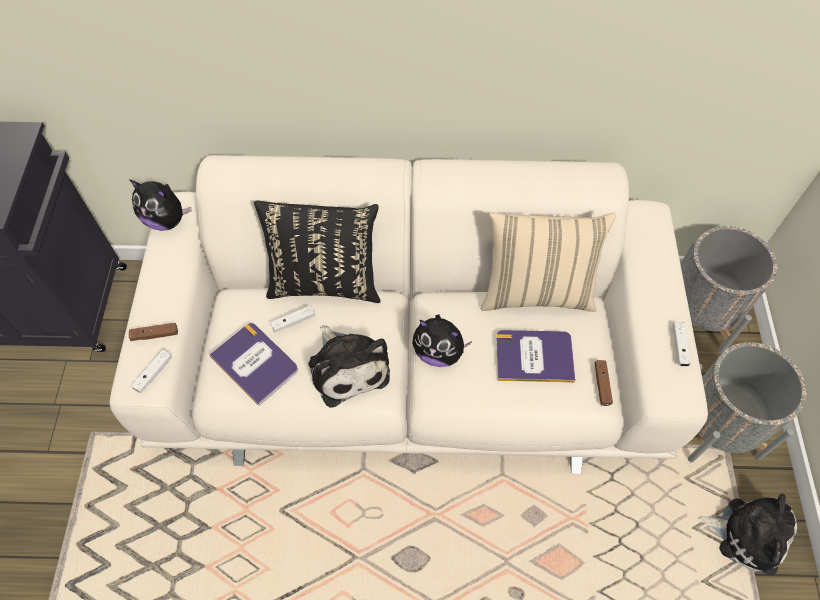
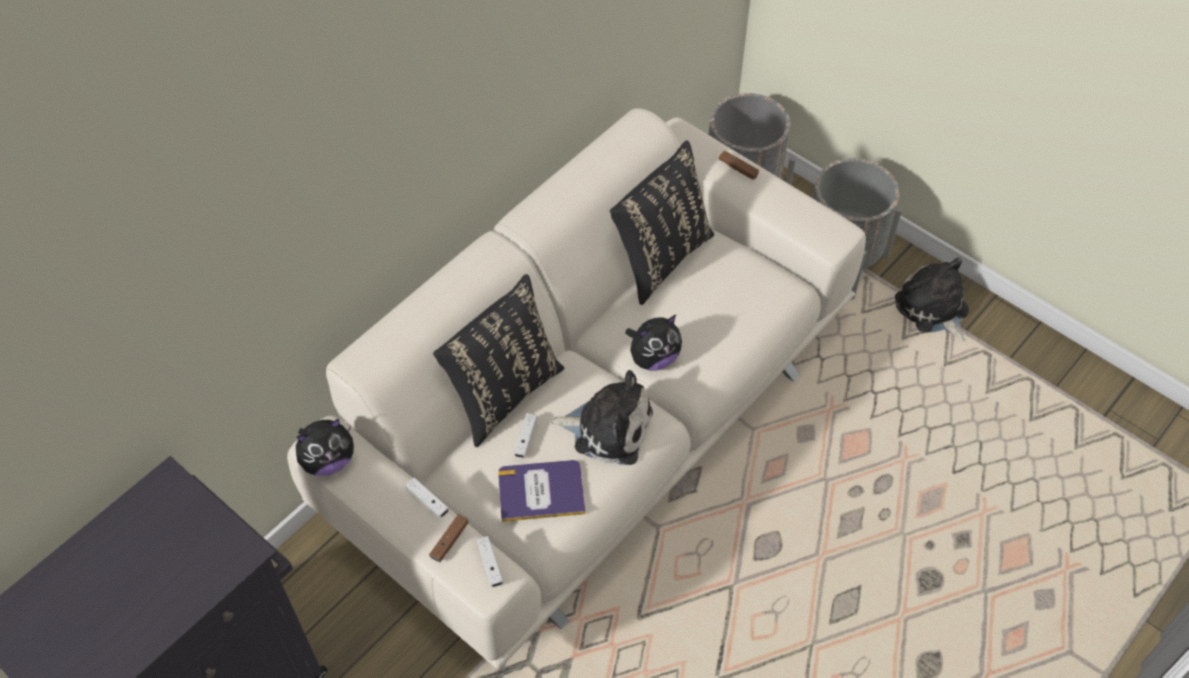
camera: 50 degrees left, 5 degrees down
(534, 356) = (718, 298): book -> none
(536, 292) = (660, 258): beige pillow -> black pillow
(602, 385) = (779, 276): brown game controller -> brown game controller (738, 168)
(679, 346) = (800, 203): white game controller -> white game controller (427, 501)
(746, 533) = (933, 310): plush toy -> plush toy turned 90 degrees counterclockwise

